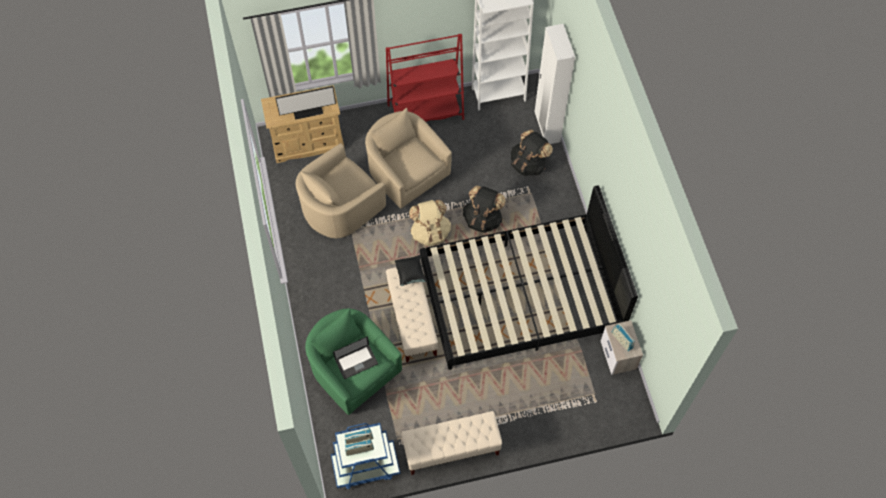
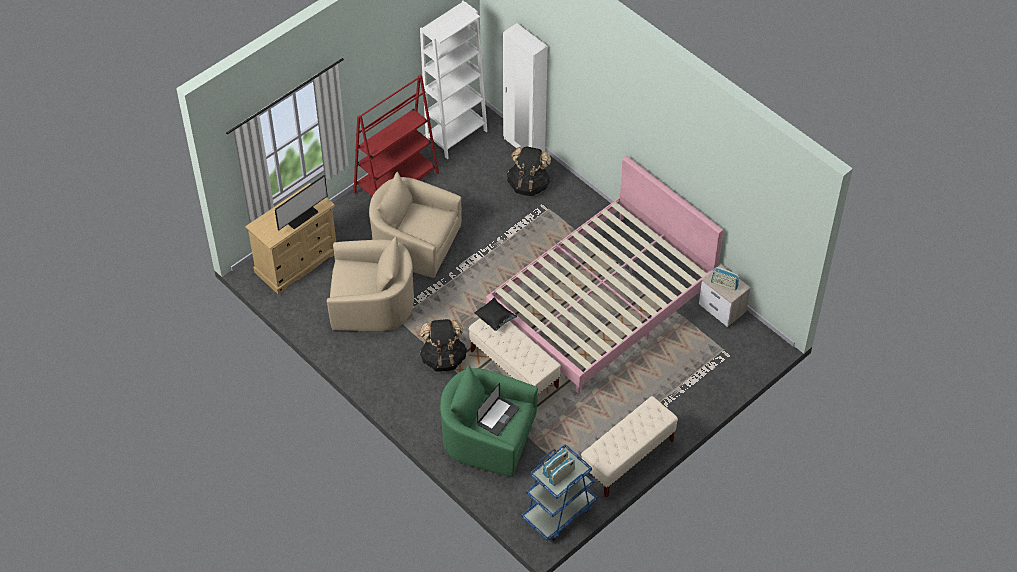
camera: 30 degrees left, 10 degrees down
(340, 206) = (371, 303): beige armchair -> beige armchair turned 105 degrees counterclockwise
(430, 232) = (477, 286): beige backpack -> none
(483, 219) = (519, 252): black backpack -> black backpack (443, 358)
(520, 298) = (601, 302): black bed -> pink bed

